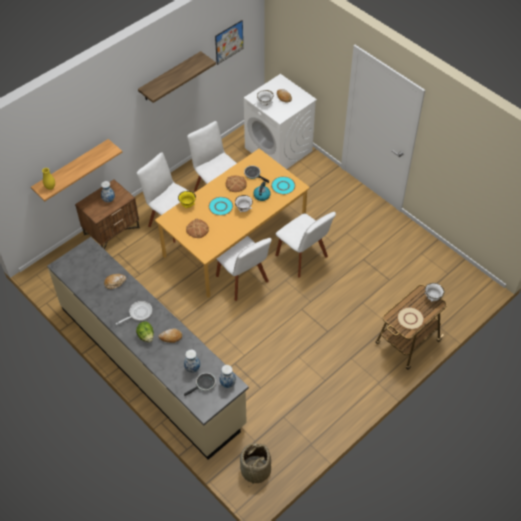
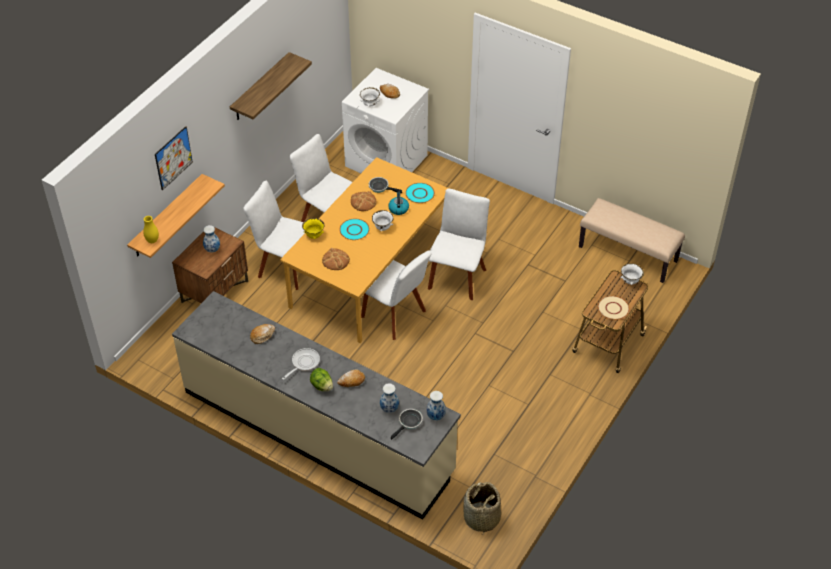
camera: 15 degrees left, 5 degrees down
(229, 42) = (315, 37): picture -> picture (173, 158)
(303, 258) = (457, 276): white chair -> white chair turned 105 degrees counterclockwise
(449, 267) = (628, 254): none -> beige bench

